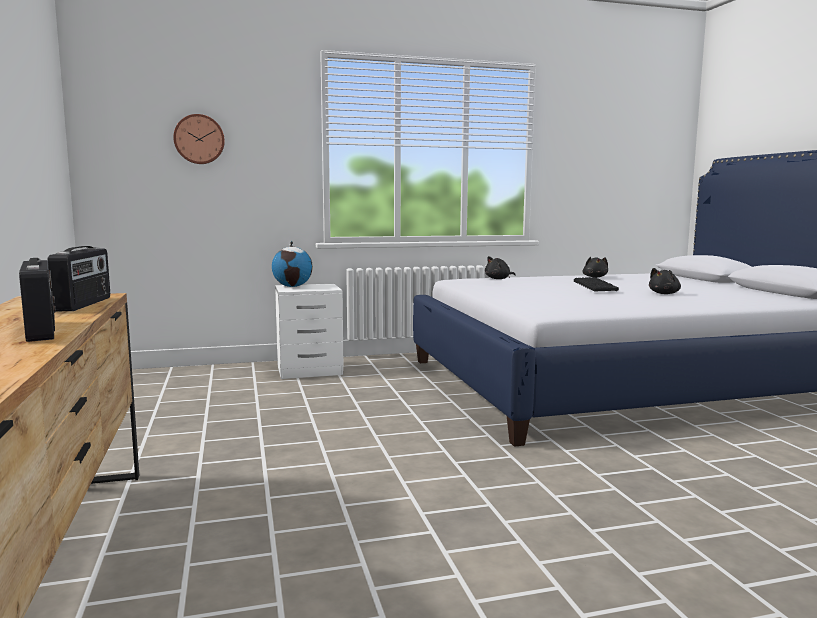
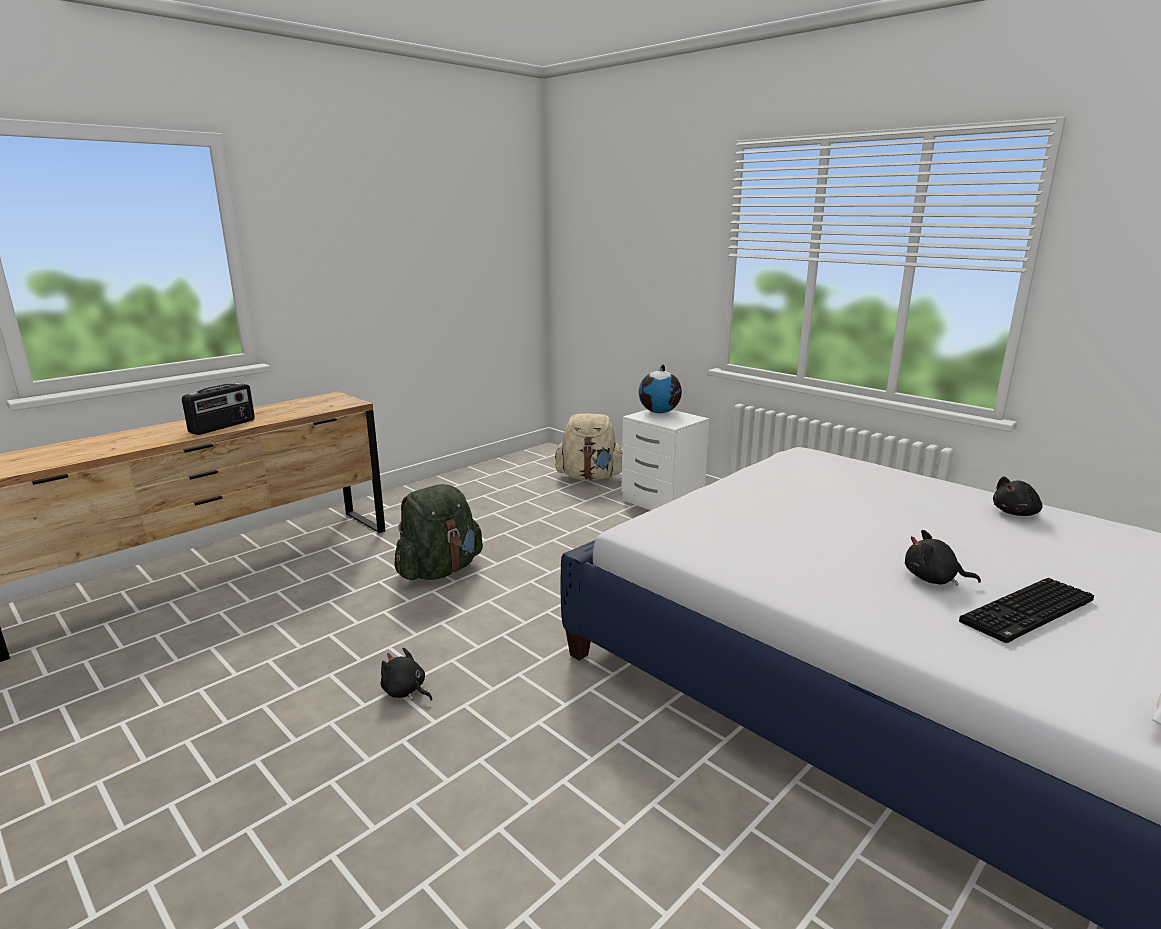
camera: 60 degrees right, 10 degrees up
(84, 304) = (315, 409): radio -> none
(199, 139) = (625, 248): wall clock -> none
(209, 377) = (589, 477): none -> beige backpack
(294, 465) = (440, 570): none -> green backpack
(498, 279) = (839, 468): black plush toy -> black plush toy (405, 691)
(596, 286) = (900, 525): keyboard -> keyboard (1029, 613)

